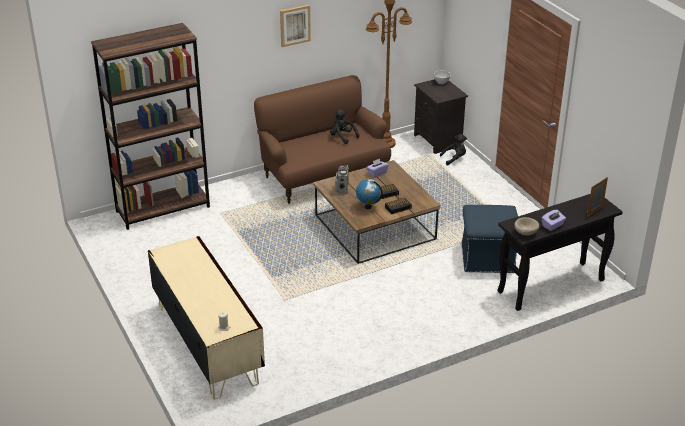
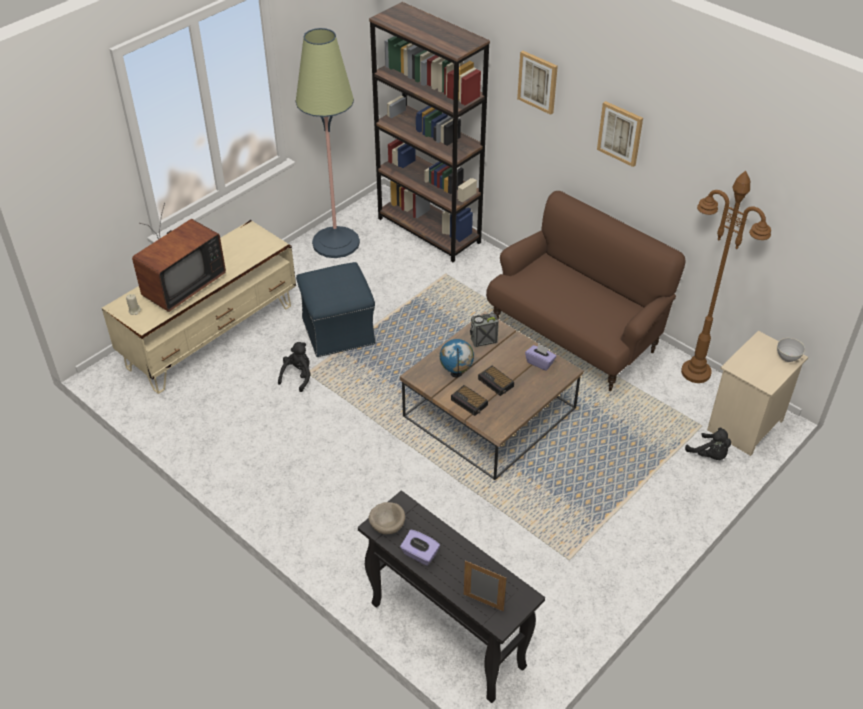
camera: 70 degrees right, 10 degrees up
(139, 257) = (336, 243): none -> floor lamp
(208, 299) = (180, 285): none -> television
(225, 30) = (538, 82): none -> picture
(342, 137) = (600, 307): black plush toy -> black plush toy (297, 376)
(438, 141) = (745, 426): black nightstand -> beige nightstand
(487, 258) = (479, 545): blue ottoman -> blue ottoman (338, 330)

